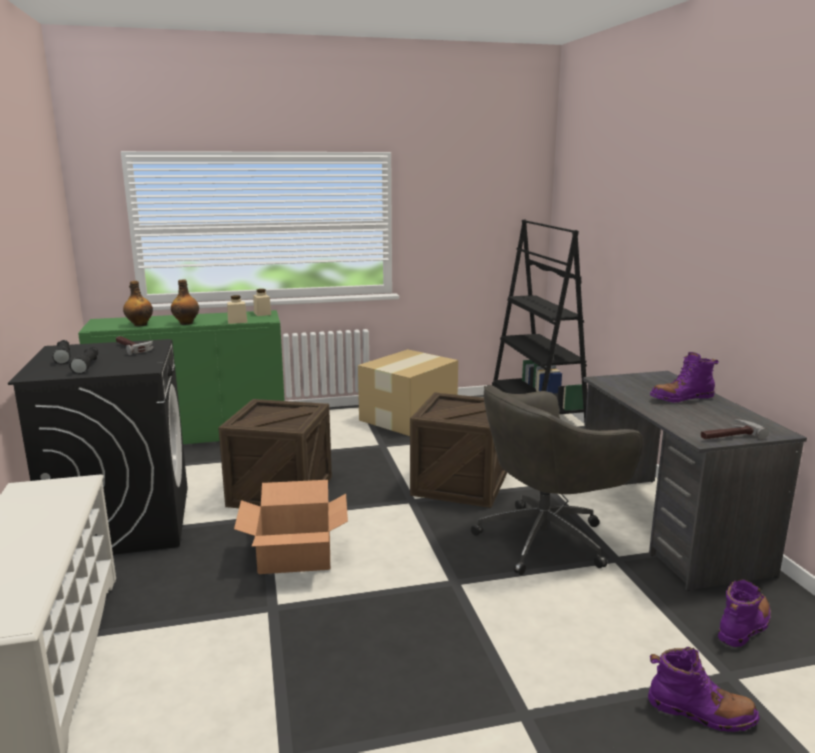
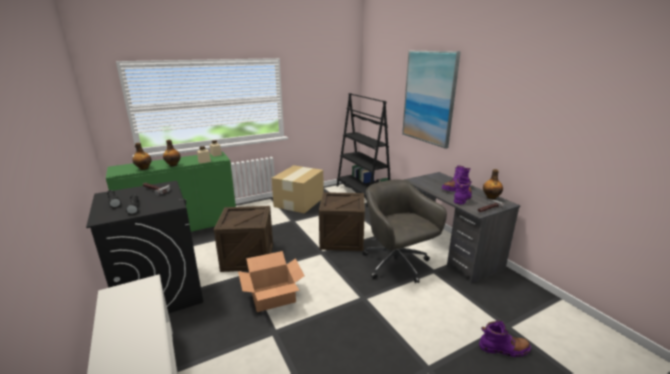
camera: 15 degrees left, 5 degrees up
(546, 539) = (396, 265): grey office chair -> grey office chair turned 105 degrees clockwise
(656, 223) = (429, 97): none -> picture
(744, 627) = (502, 298): purple boot -> purple boot (462, 198)
(749, 419) = (491, 197): none -> bottle

